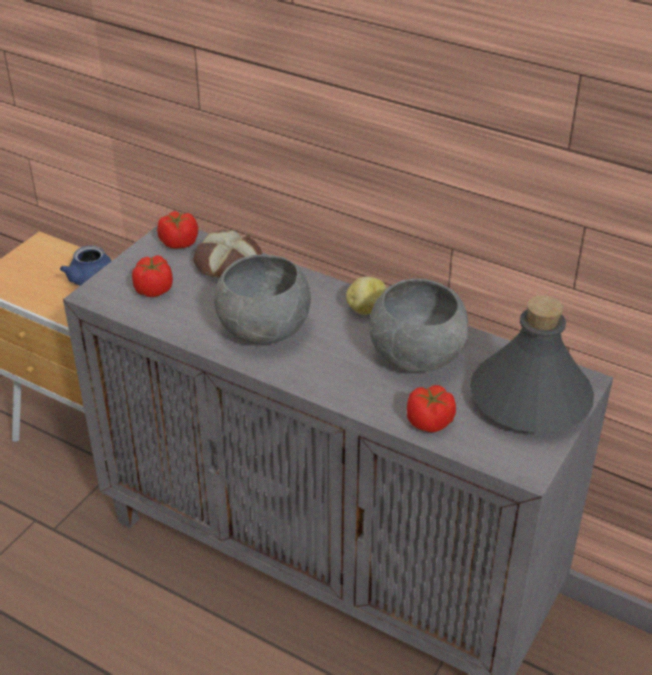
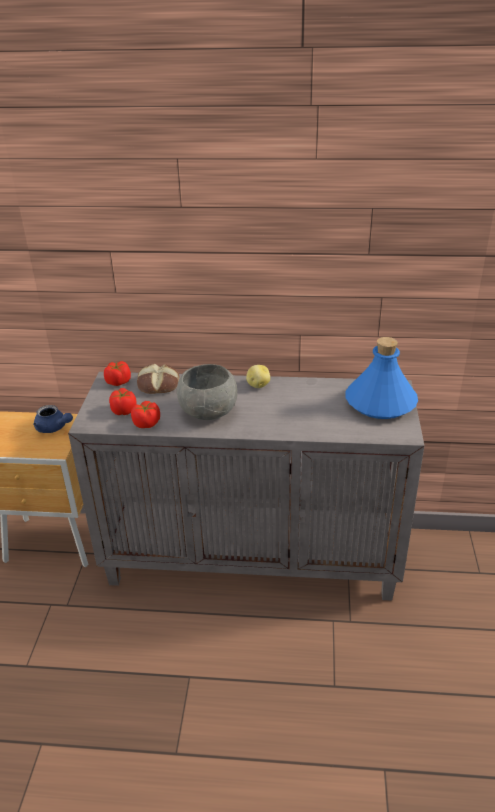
camera: 25 degrees left, 5 degrees down
(416, 356) = (305, 400): grey bowl -> none
(430, 422) = (339, 429): tomato -> tomato (147, 423)
(529, 399) = (380, 402): grey bottle -> blue bottle

